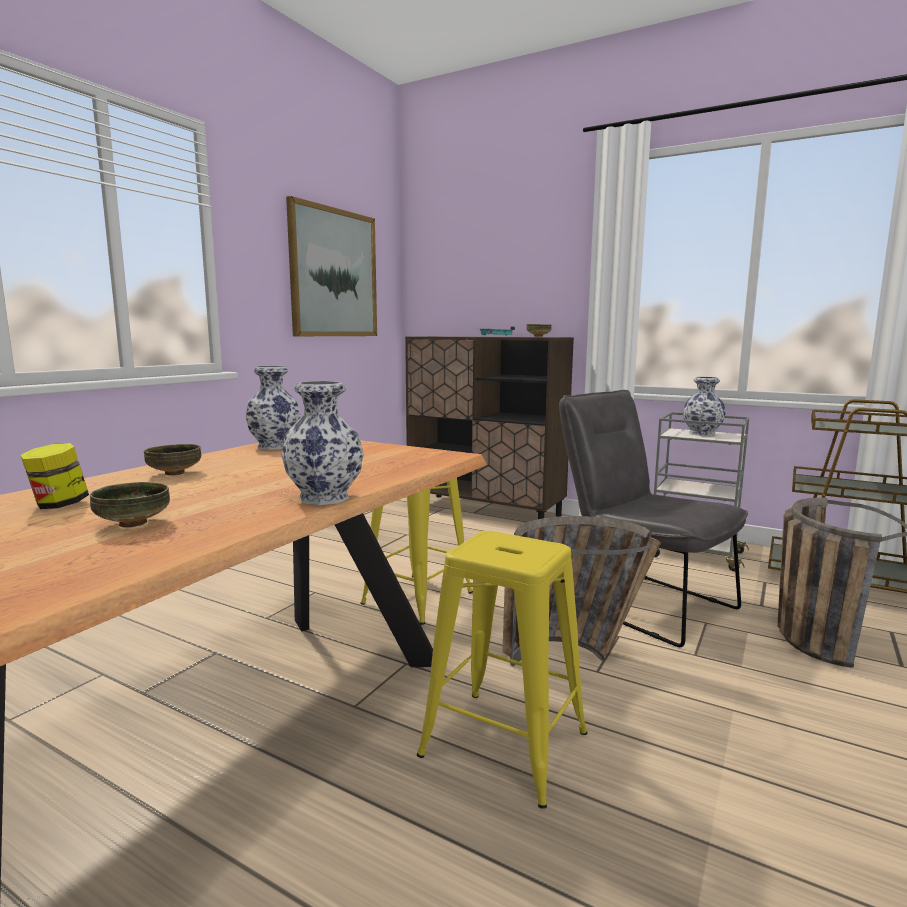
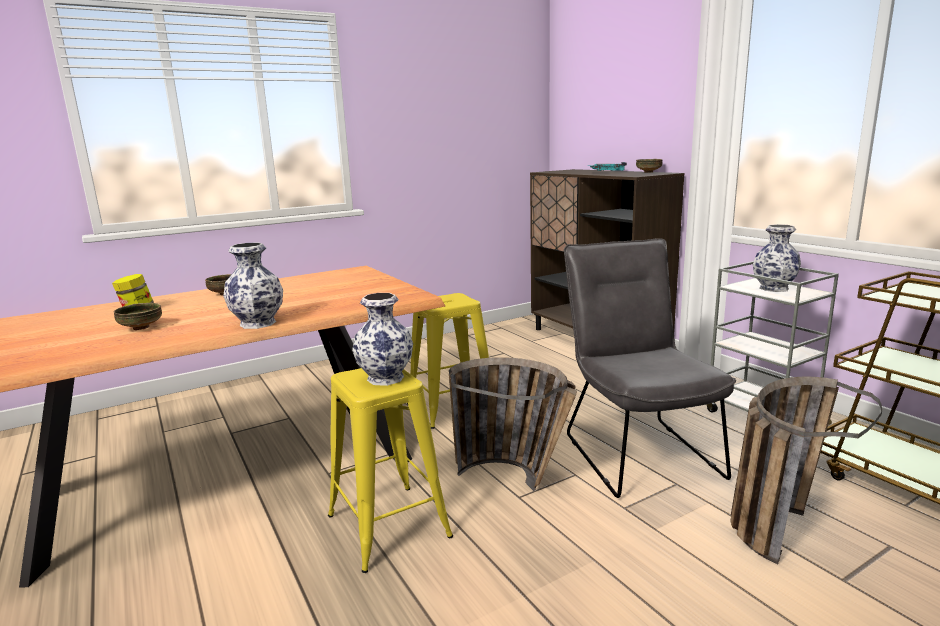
camera: 30 degrees right, 5 degrees up
(275, 446) = (324, 276): vase -> vase (386, 378)
(334, 273) = (466, 118): picture -> none

